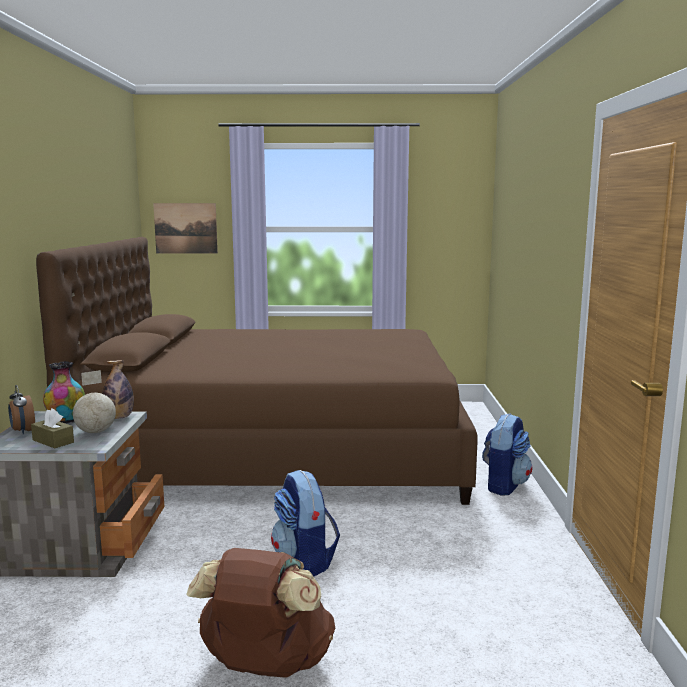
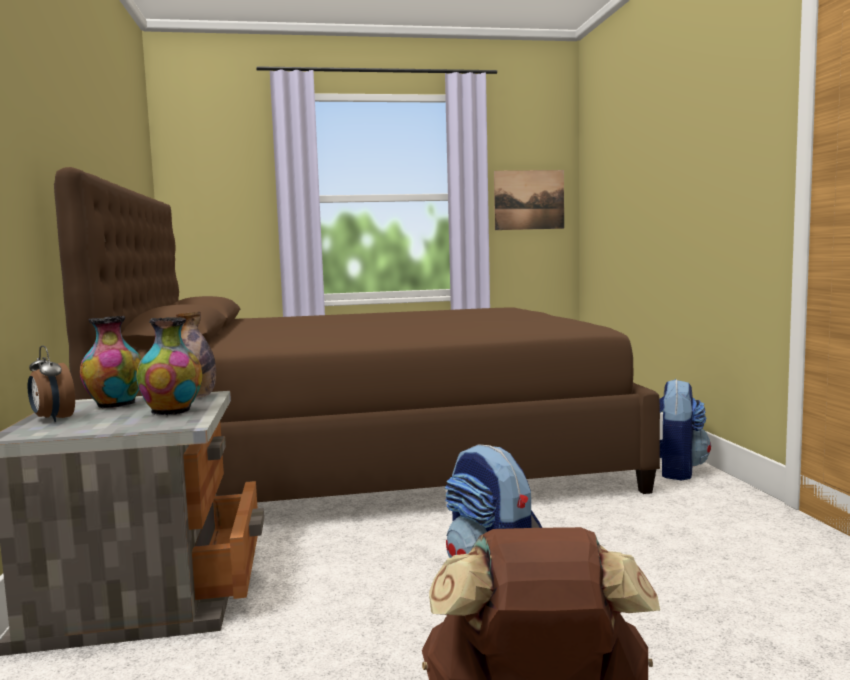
camera: 10 degrees left, 5 degrees down
(53, 441) = (110, 425): brown tissue box -> none
(96, 432) = (173, 412): globe -> vase
(185, 228) = (214, 199): picture -> picture (529, 200)

